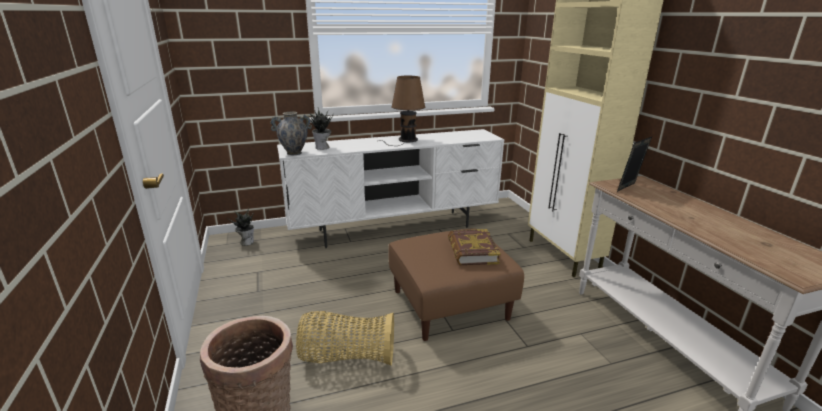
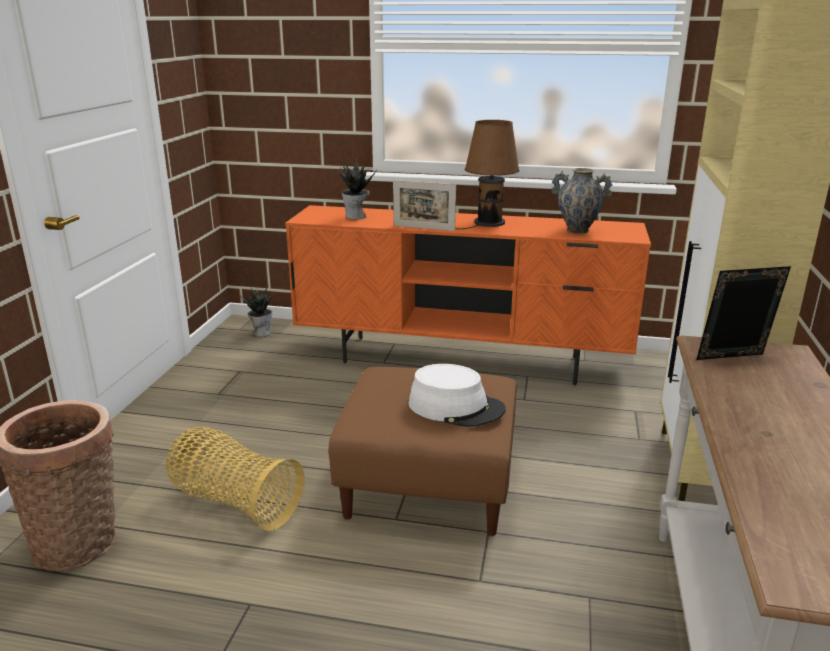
camera: 30 degrees right, 0 degrees up
(294, 153) = (310, 219): vase -> vase (577, 230)
(376, 148) = (424, 228): none -> picture frame
(395, 229) = (462, 360): white tv stand -> orange tv stand
(472, 251) = (456, 407): book -> white hat

